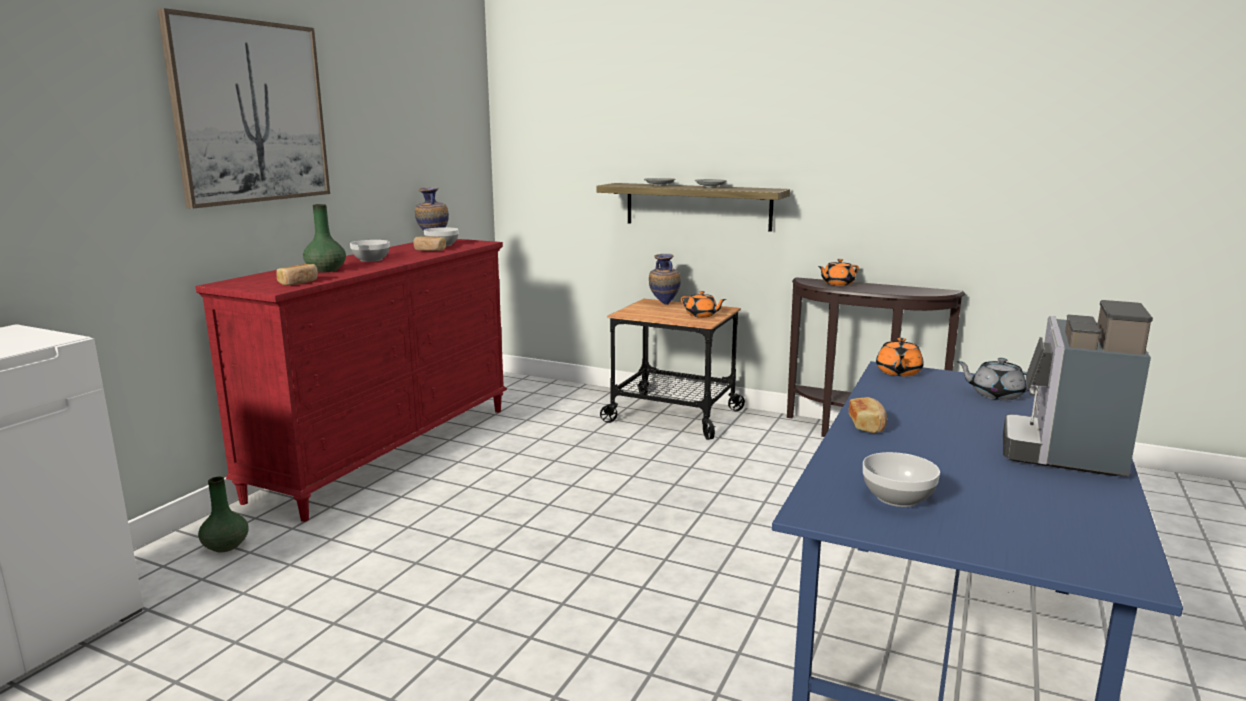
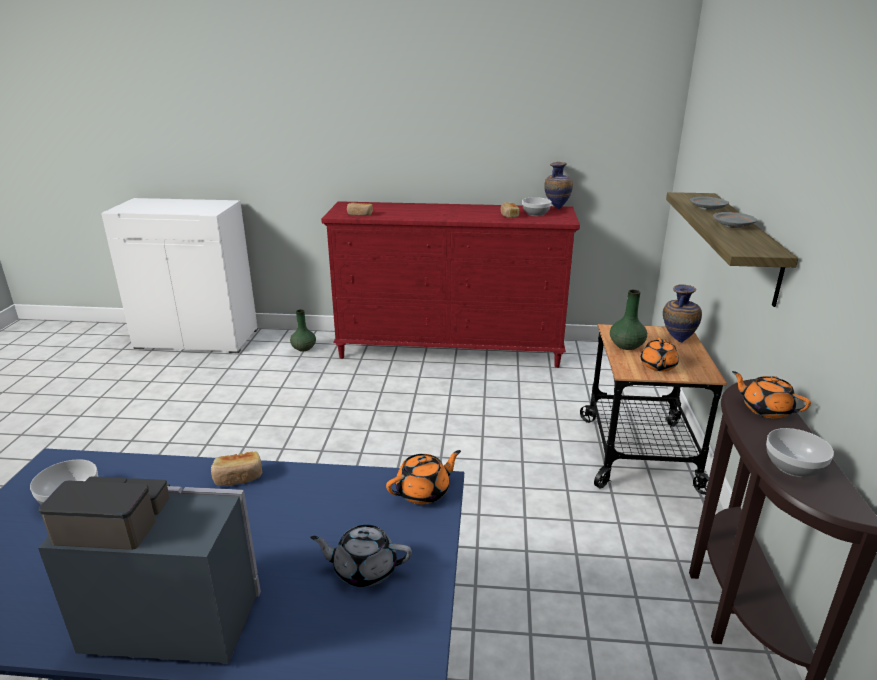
camera: 70 degrees right, 10 degrees up
(251, 112) = (392, 95): picture -> none
(325, 270) = (404, 211): green vase -> green vase (626, 345)
(371, 260) = (452, 211): bowl -> bowl (793, 467)
(898, 372) = (424, 491): orange teapot -> orange teapot turned 150 degrees clockwise
(996, 395) = (364, 569): grey teapot -> grey teapot turned 90 degrees counterclockwise

